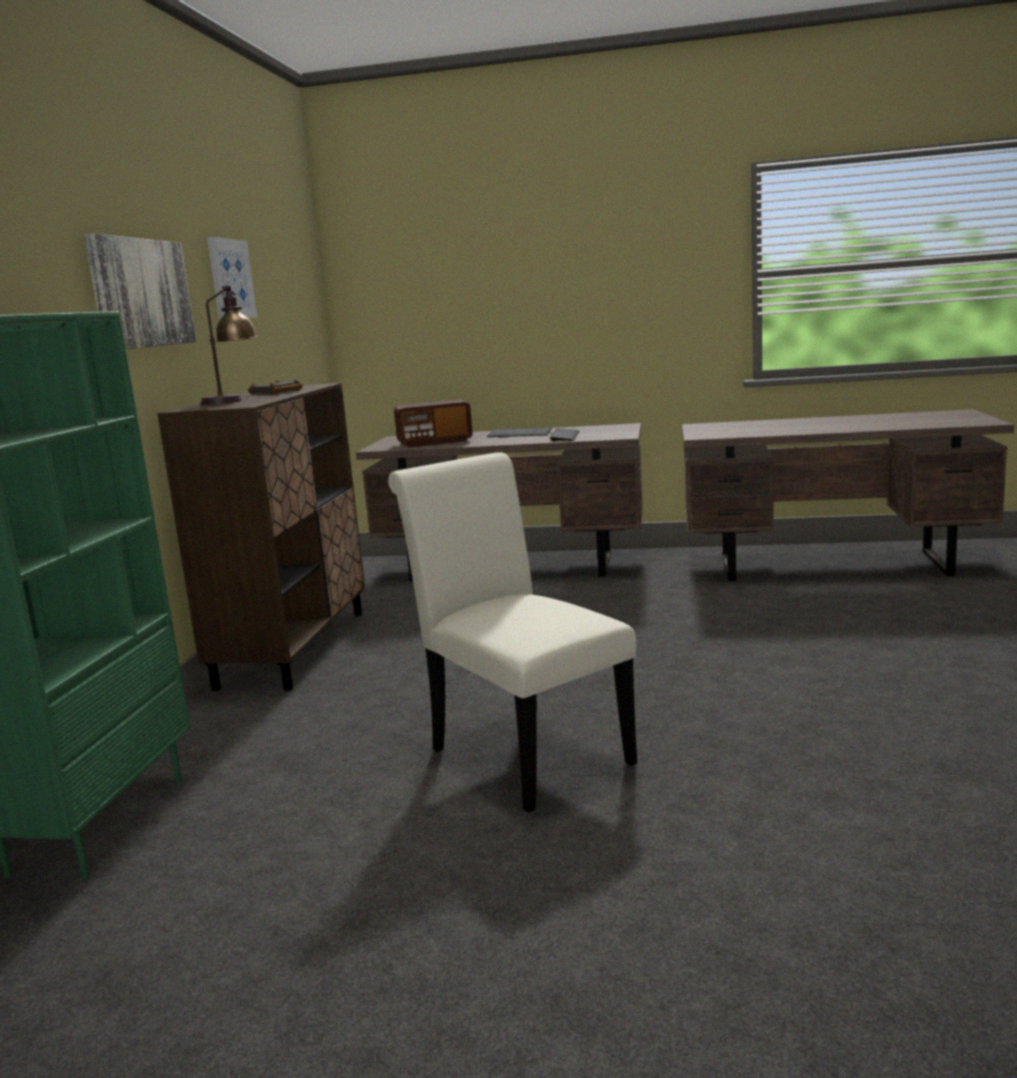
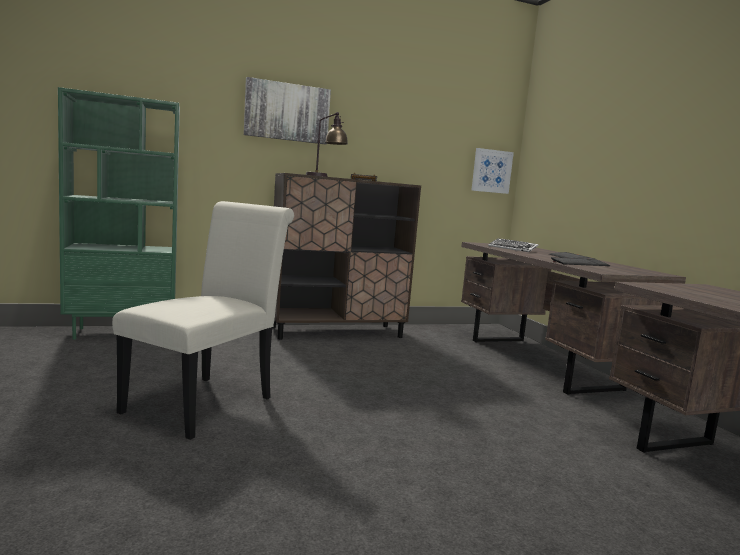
camera: 60 degrees right, 5 degrees down
(230, 279) = (388, 117): picture -> picture (491, 171)
(434, 442) = (512, 248): radio -> keyboard

